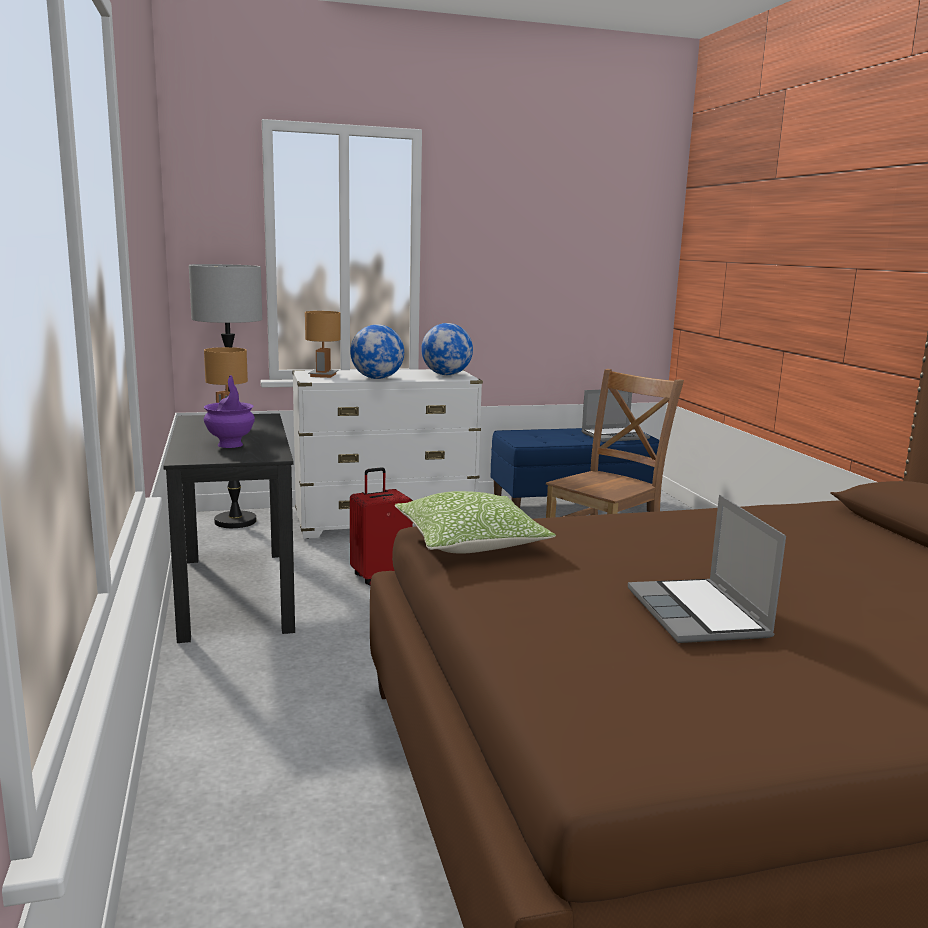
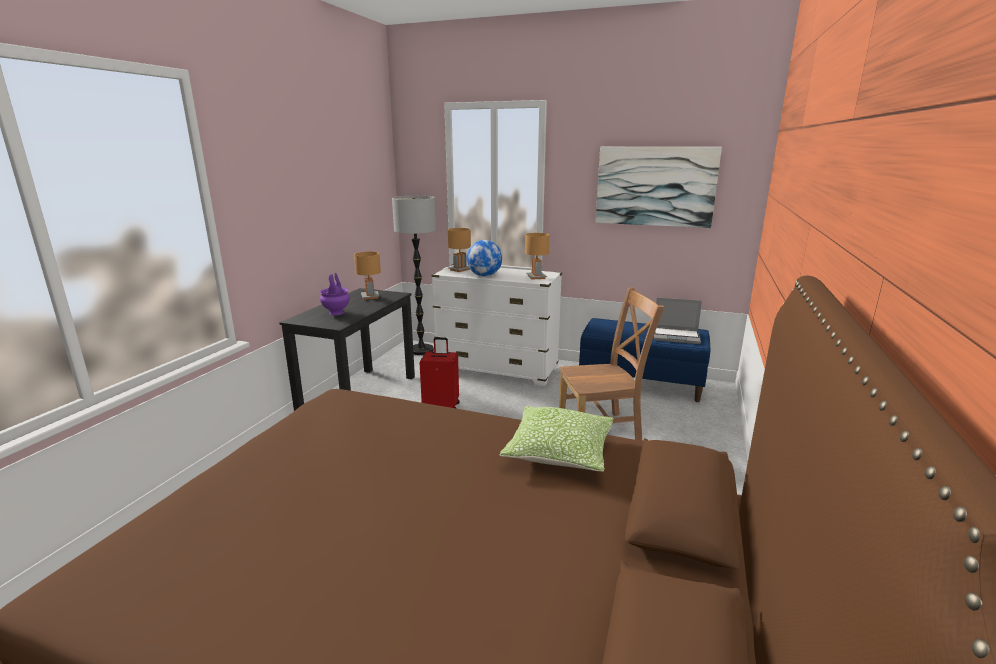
camera: 35 degrees right, 5 degrees up
(446, 375) = (536, 277): globe -> brown table lamp
(470, 543) = (330, 410): pillow -> pillow (559, 451)
(563, 250) = (655, 186): none -> picture
(699, 614) = (323, 513): laptop -> none

